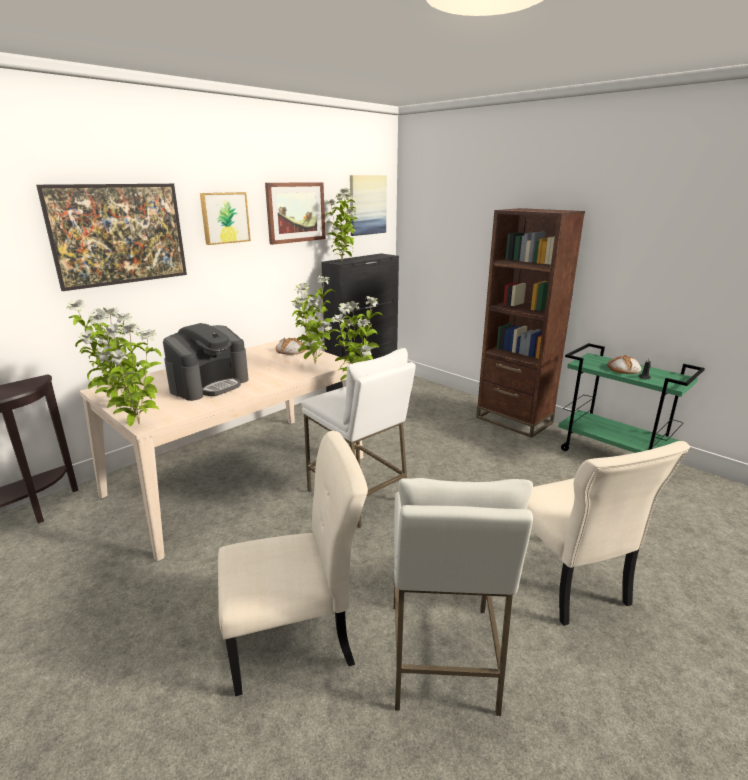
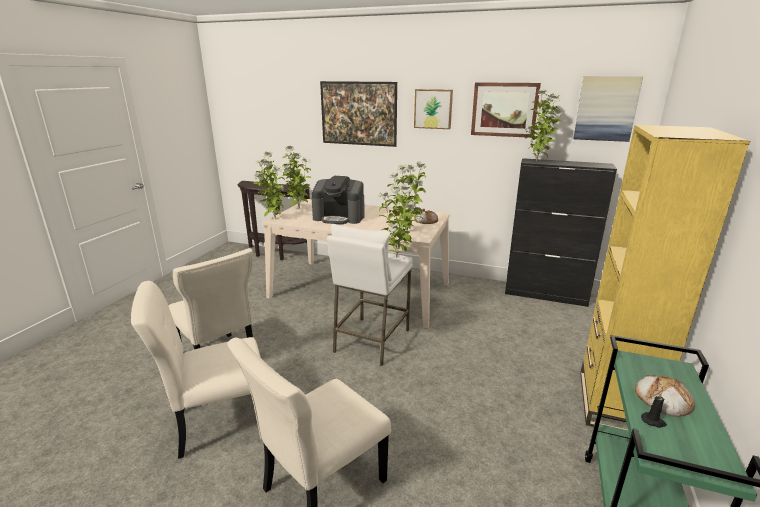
camera: 65 degrees right, 0 degrees up
(442, 655) = (217, 422): white stool -> beige chair
(514, 420) = (613, 403): brown bookcase -> yellow bookcase

